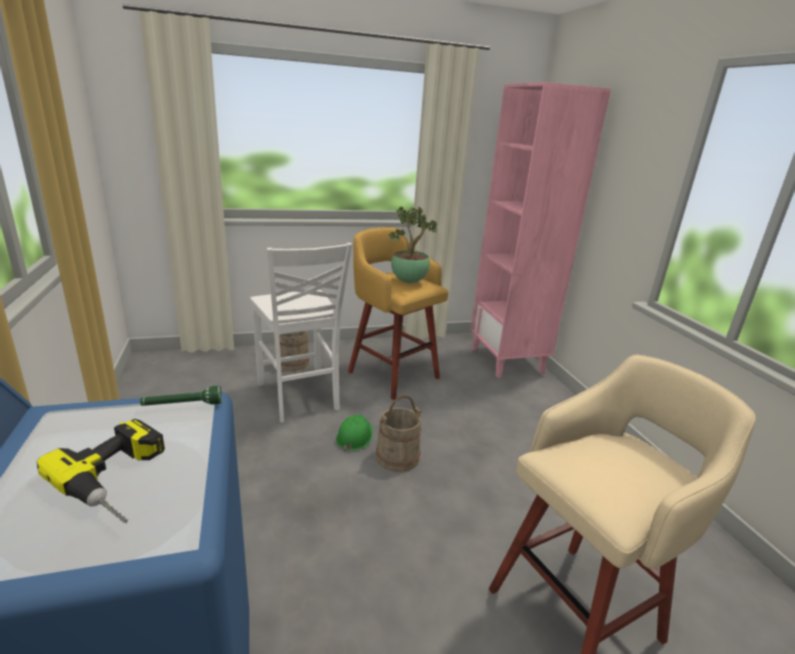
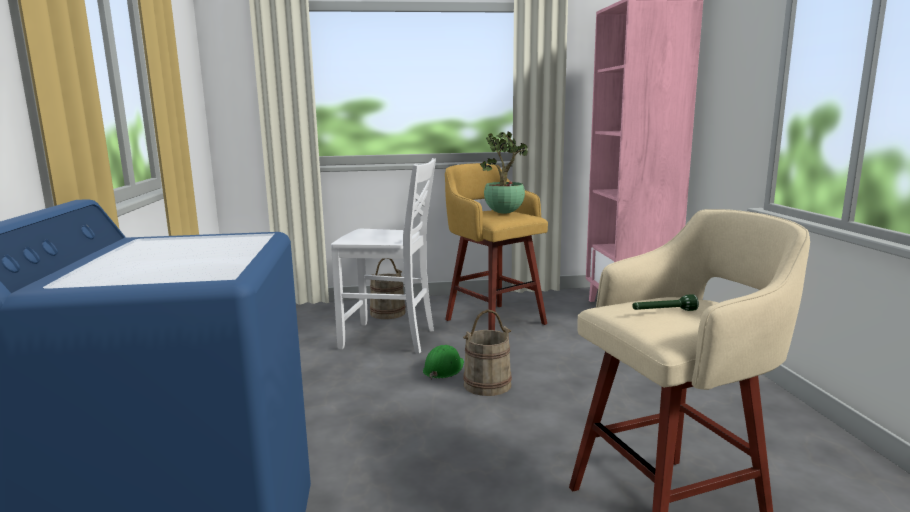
camera: 10 degrees right, 10 degrees down
(123, 479) = (187, 258): power drill -> none
(182, 406) = (245, 236): green flashlight -> green flashlight (663, 312)
(299, 397) = (390, 339): white chair -> white chair turned 60 degrees counterclockwise

